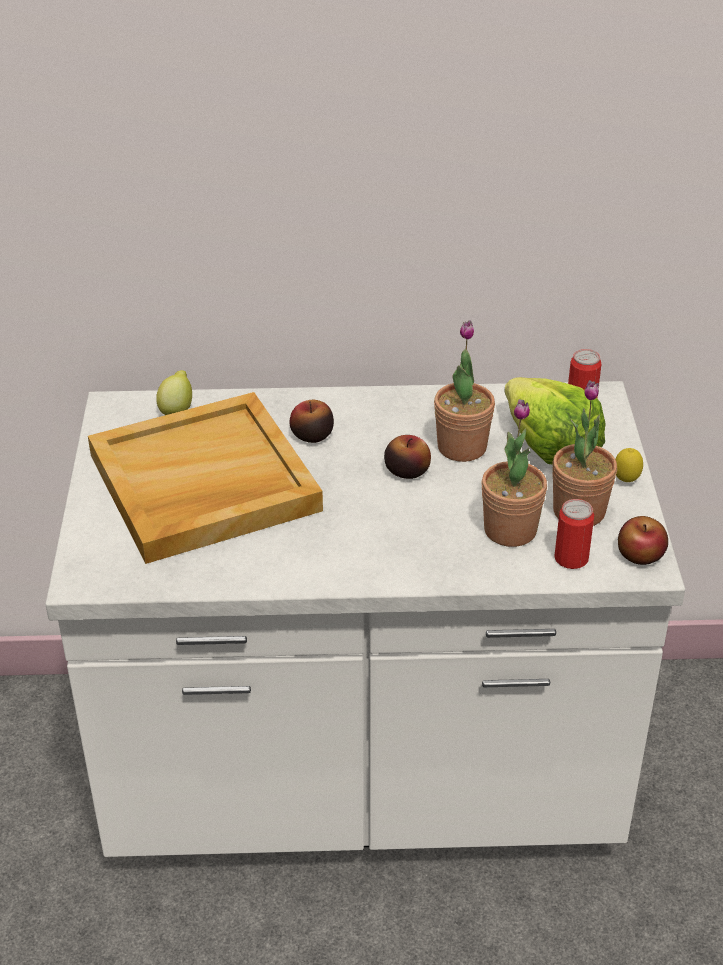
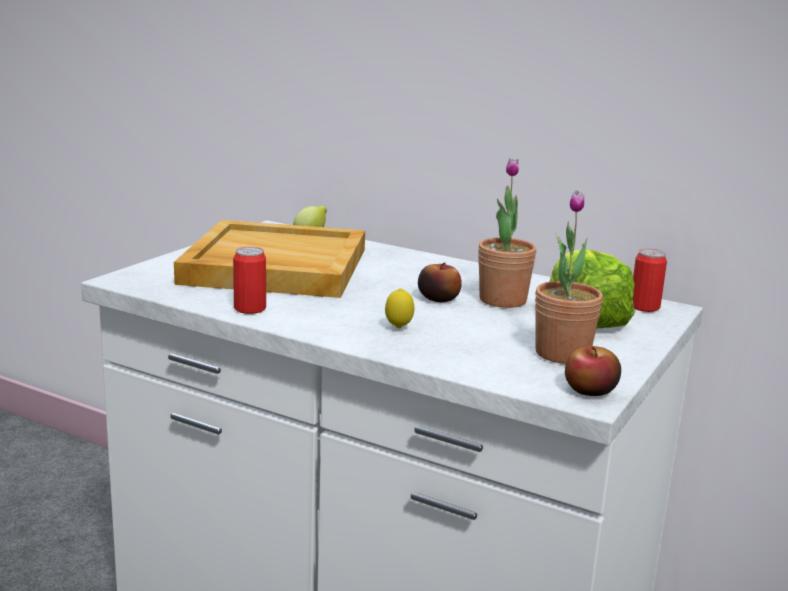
camera: 30 degrees right, 20 degrees down
(312, 435) = (389, 268): apple -> none
(510, 530) = (482, 345): potted plant -> none
(571, 558) = (517, 373): can -> can (250, 309)
(626, 481) = (633, 351): lemon -> lemon (398, 328)

